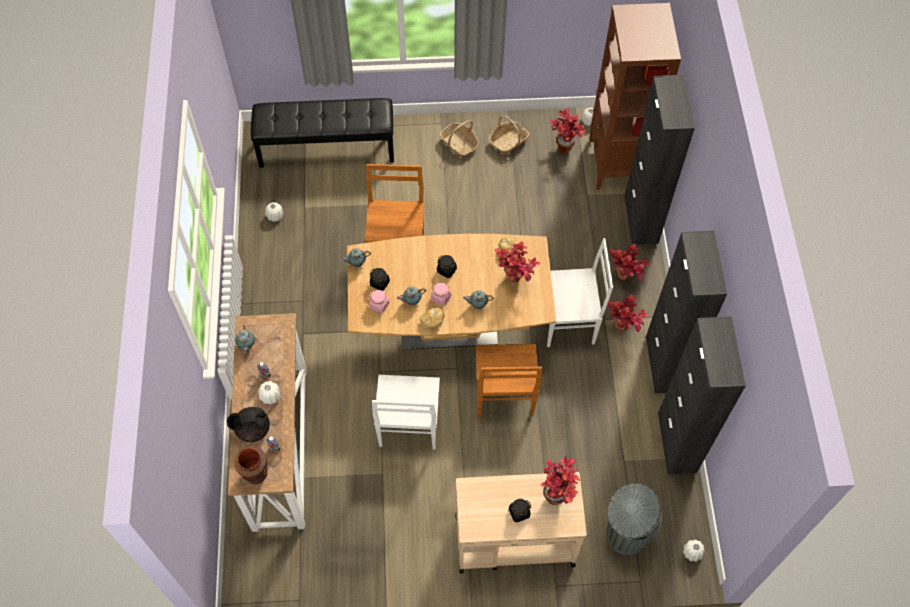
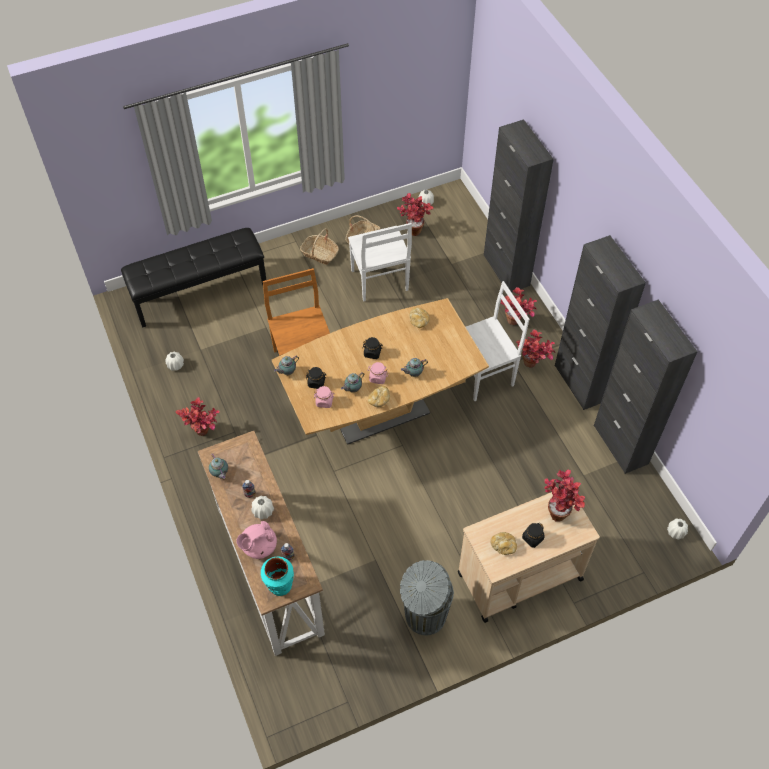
camera: 20 degrees left, 5 degrees down
(252, 429) = (258, 547): black teapot -> pink teapot
(255, 473) = (280, 586): brown vase -> turquoise vase
(408, 427) = (381, 510): white chair -> white chair (380, 282)
(487, 510) = (503, 546): none -> bread
(504, 395) = (455, 454): brown chair -> none
(515, 281) = (438, 343): potted plant -> potted plant (204, 434)
(616, 164) = (465, 231): brown bookcase -> none
(625, 535) = (612, 537): grey trash can -> grey trash can (424, 616)

